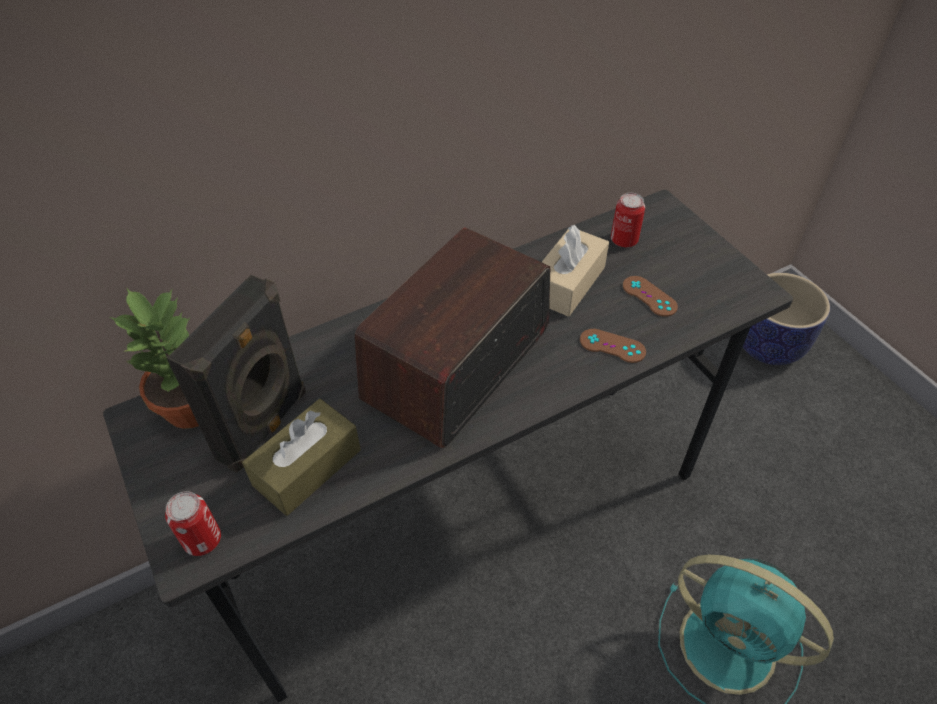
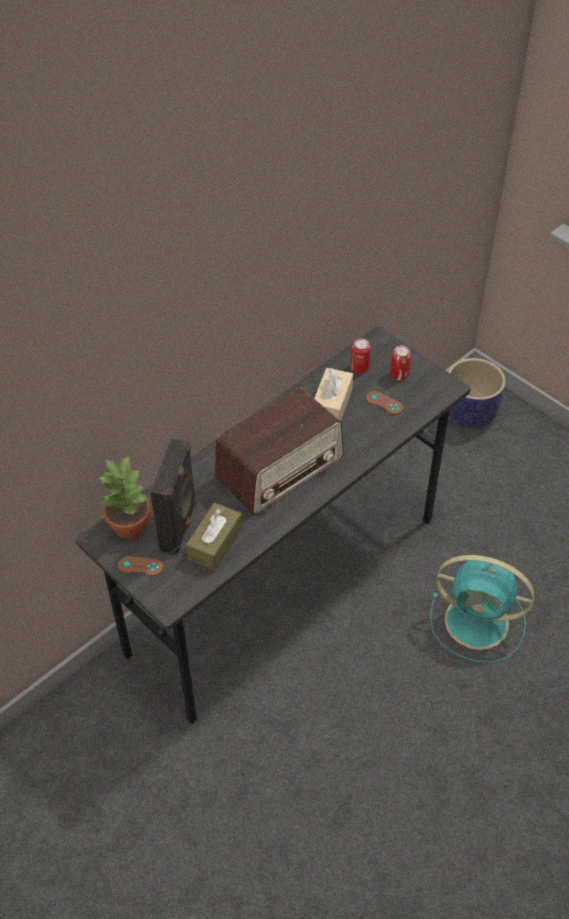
camera: 15 degrees left, 0 degrees up
(202, 540) = (173, 593): can -> can (399, 375)
(457, 364) = (280, 468): radio -> radio turned 150 degrees counterclockwise
(612, 346) = (369, 438): brown game controller -> brown game controller (140, 566)

